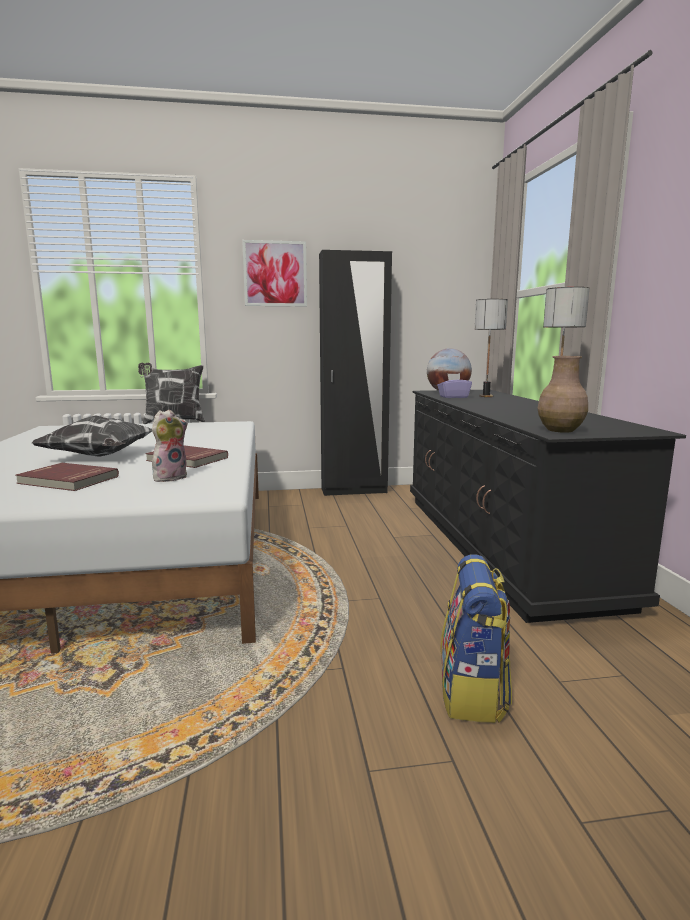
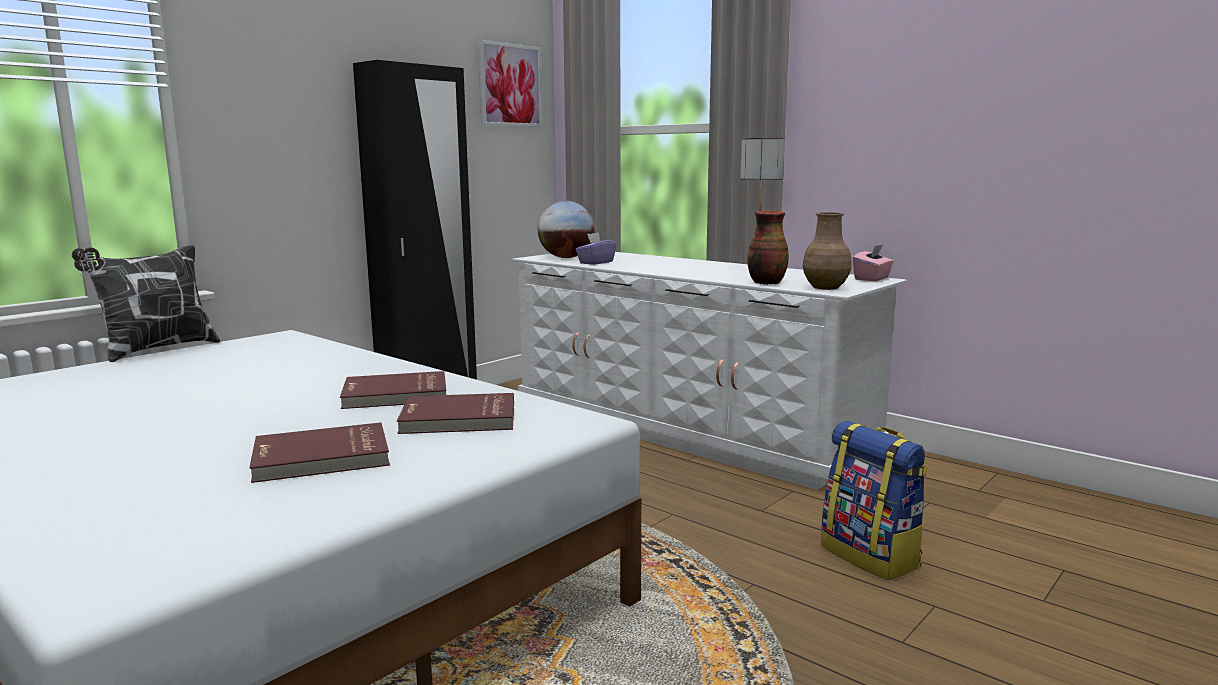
camera: 40 degrees left, 0 degrees up
(100, 456) = (240, 420): pillow -> none
(170, 477) = (458, 419): plush toy -> red book
(275, 274) = (290, 90): picture -> picture (510, 85)
(485, 396) = (622, 258): table lamp -> none
(498, 544) = (685, 429): black dresser -> white dresser
(521, 421) = (765, 283): none -> vase
(644, 430) = (872, 279): none -> pink tissue box

